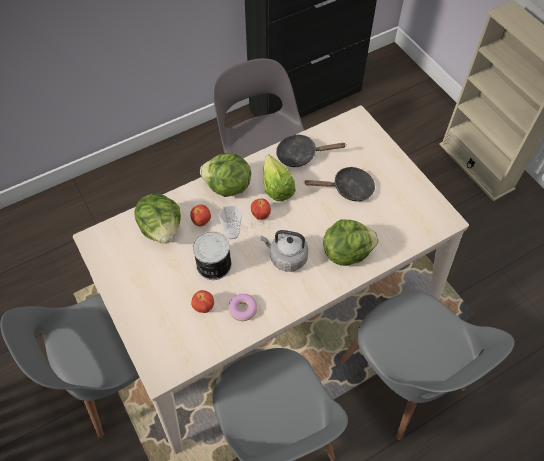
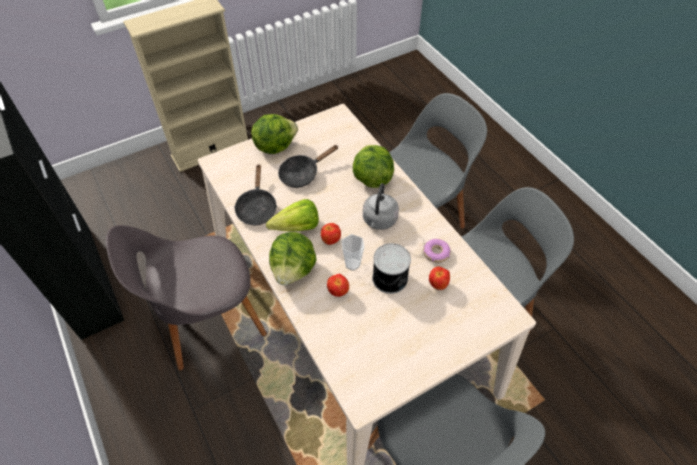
camera: 90 degrees left, 5 degrees down
(162, 229) = (347, 329): lettuce -> lettuce (275, 146)
(348, 189) = (302, 174): black frying pan -> black frying pan turned 120 degrees counterclockwise

